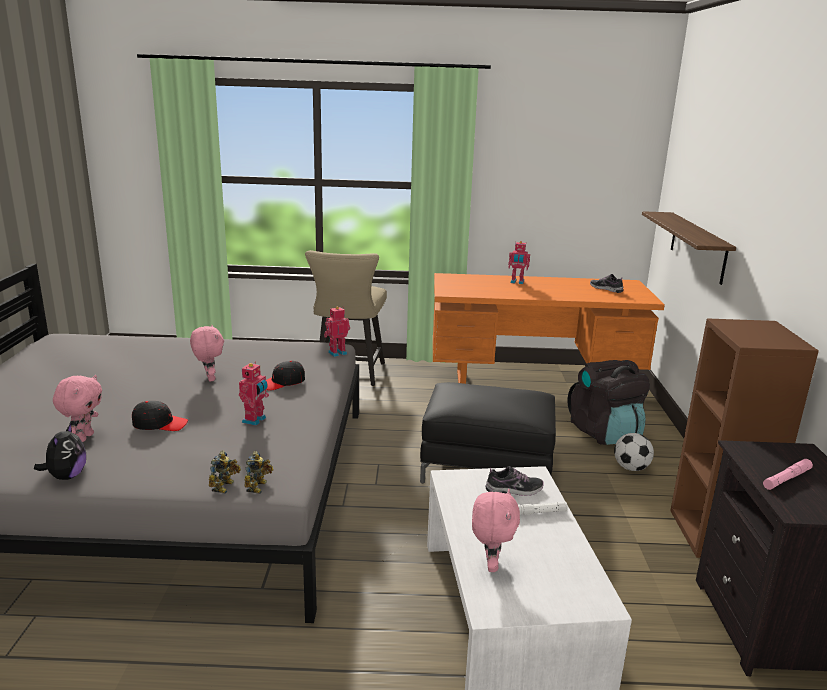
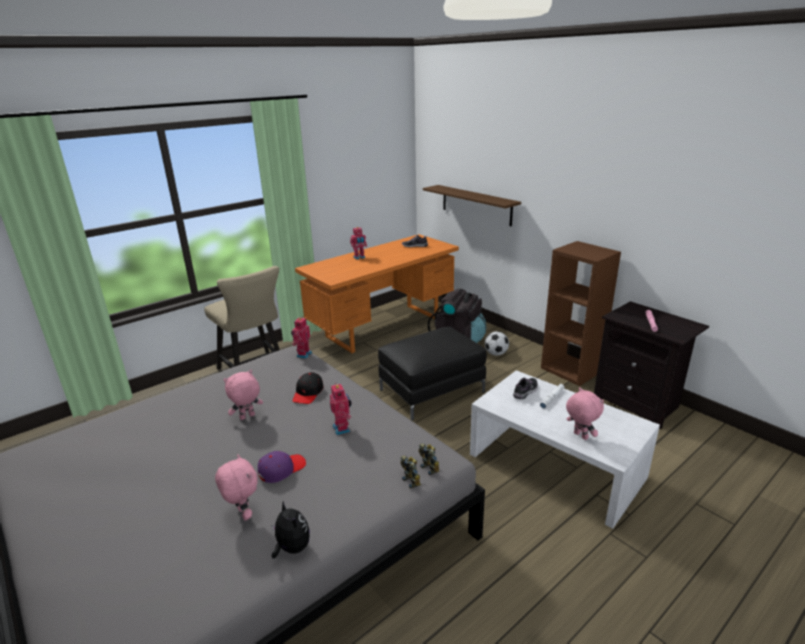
camera: 40 degrees left, 5 degrees up
(160, 424) = (281, 469): black cap -> purple cap
(209, 378) = (247, 417): pink plush toy -> pink plush toy turned 60 degrees counterclockwise

